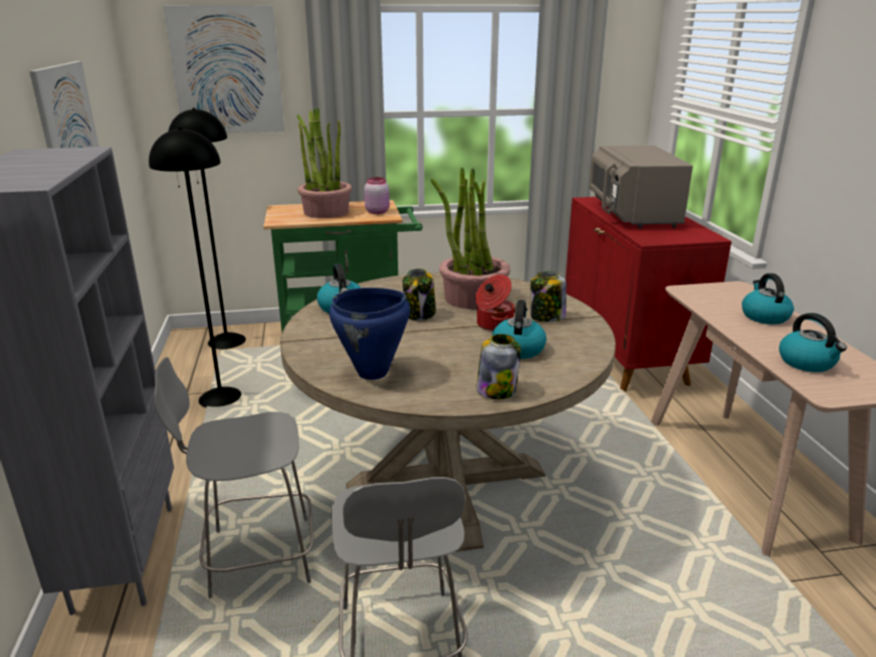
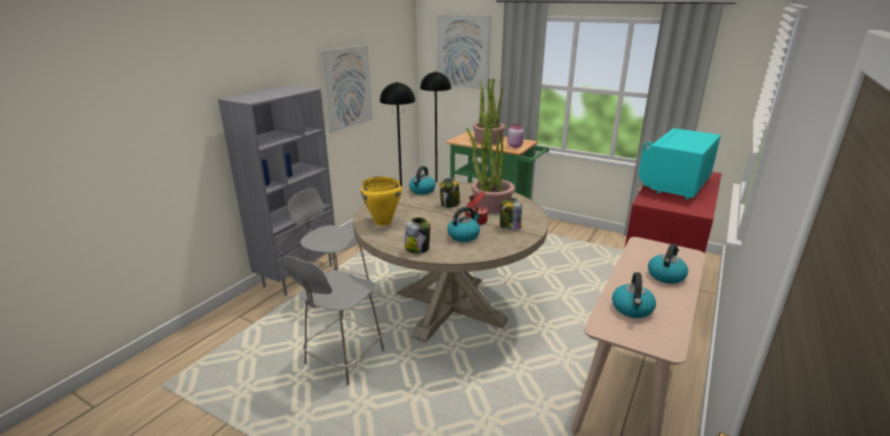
camera: 40 degrees right, 0 degrees up
(373, 373) = (383, 222): blue cooking pot -> yellow cooking pot
(632, 214) = (674, 183): grey microwave -> turquoise microwave

